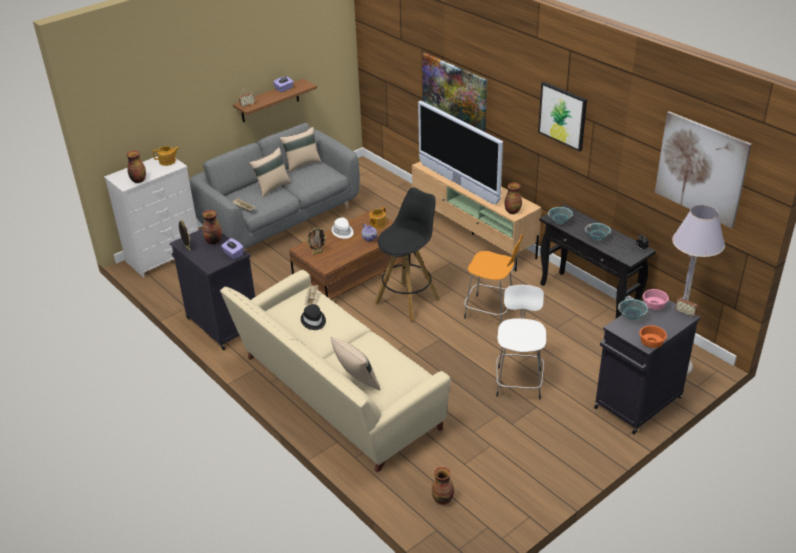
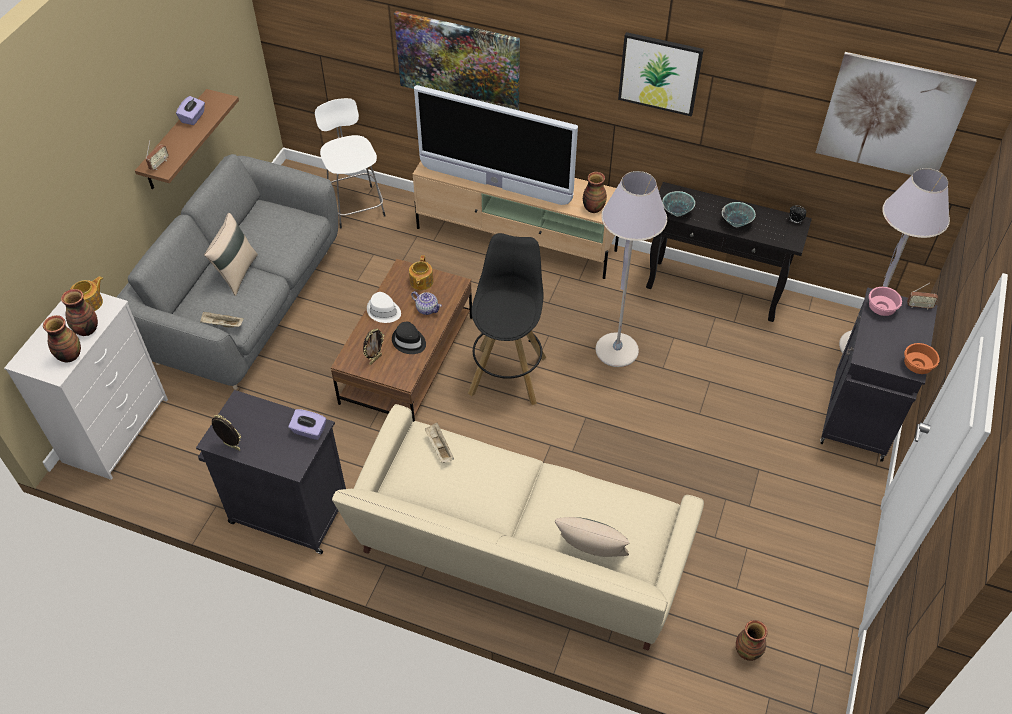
camera: 30 degrees left, 15 degrees up
(213, 241) = (262, 419): vase -> vase (86, 330)
(302, 164) = (250, 218): beige pillow -> none
(313, 321) = (468, 483): black hat -> black hat (409, 342)
(491, 311) = (617, 351): orange stool -> grey floor lamp
(519, 381) = (716, 441): white stool -> white stool (355, 205)
(632, 317) = (870, 335): bowl -> none

